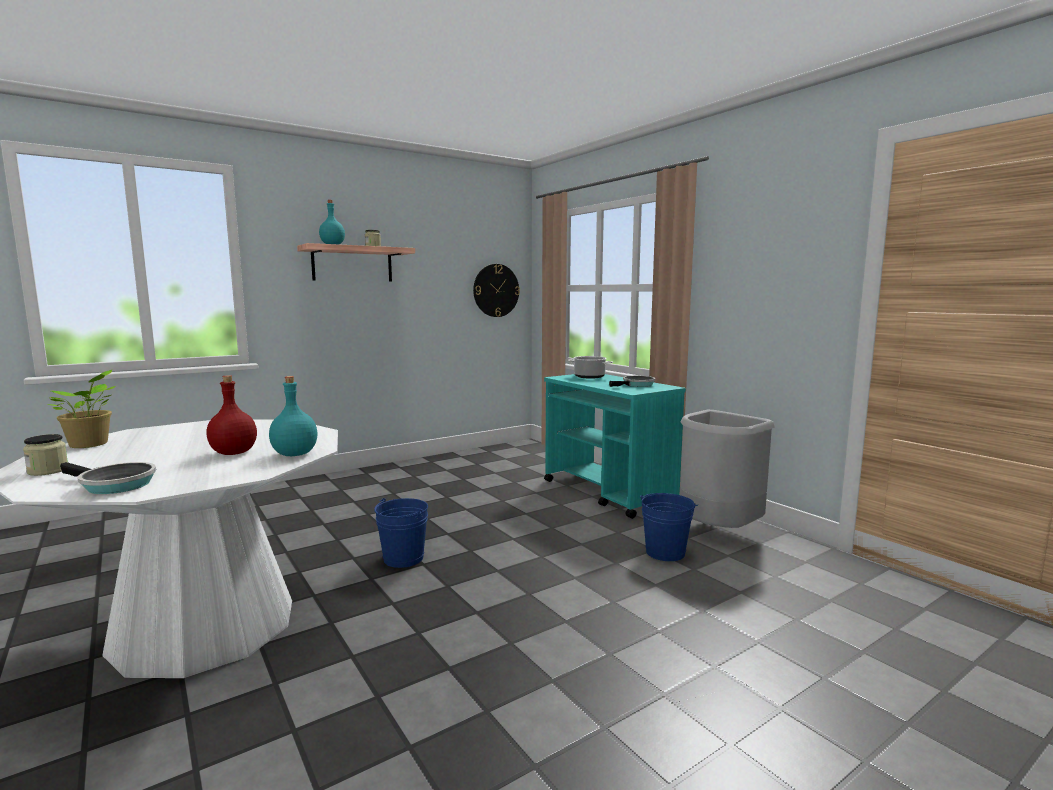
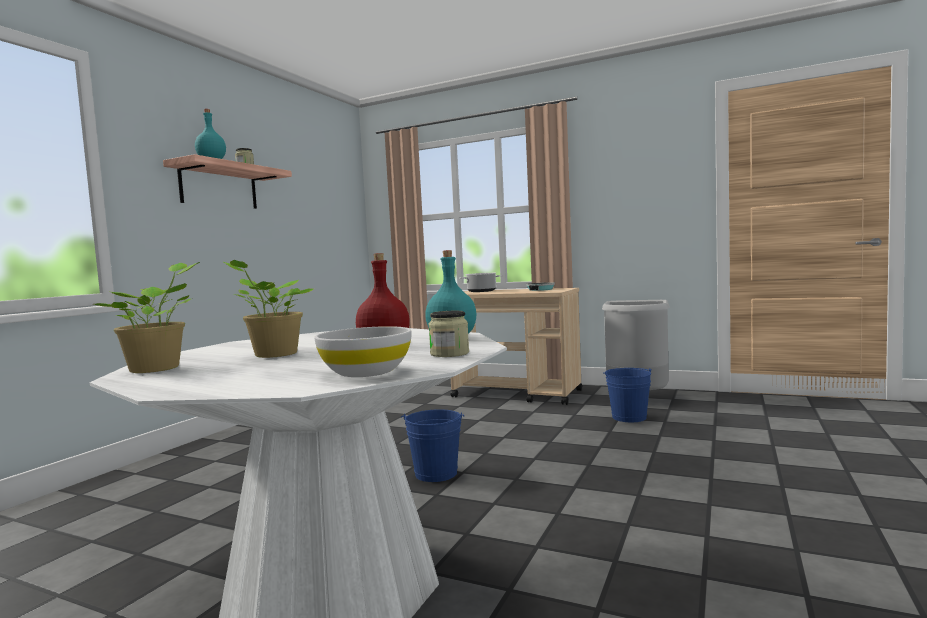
camera: 30 degrees left, 5 degrees down
(48, 471) = (215, 383): jar -> jar (449, 354)
(114, 485) = (366, 372): frying pan -> white bowl
(168, 445) = (272, 354): none -> potted plant
(496, 290) = (341, 223): wall clock -> none
(609, 492) = (517, 394): turquoise cart -> beige cart

